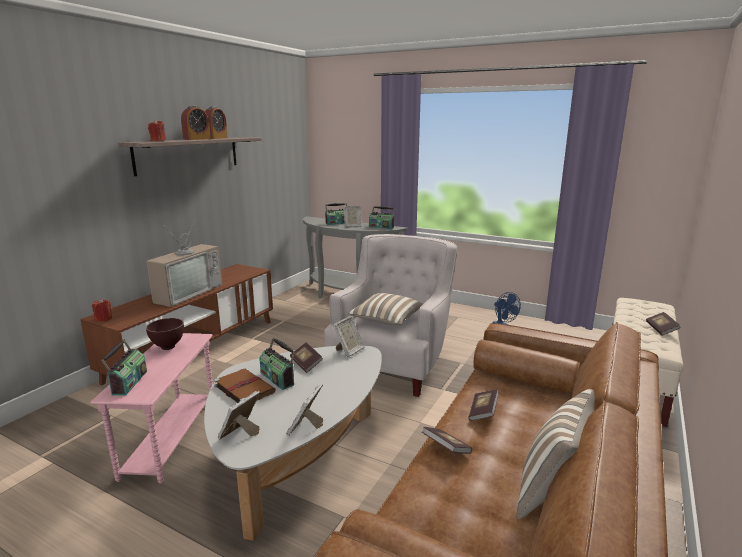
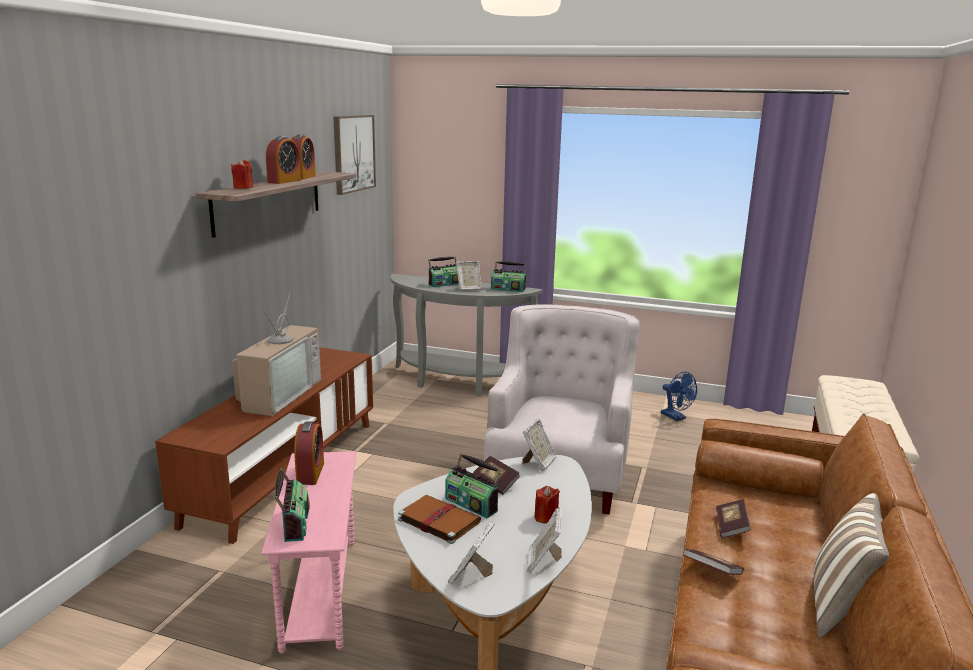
camera: 10 degrees left, 0 degrees up
(103, 319) = (190, 439): red candle -> red candle (546, 517)
(168, 347) = (310, 473): brown bowl -> alarm clock
(270, 126) = (353, 153): none -> picture
(386, 320) = (560, 419): pillow -> none
(661, 329) = (883, 414): book -> none

